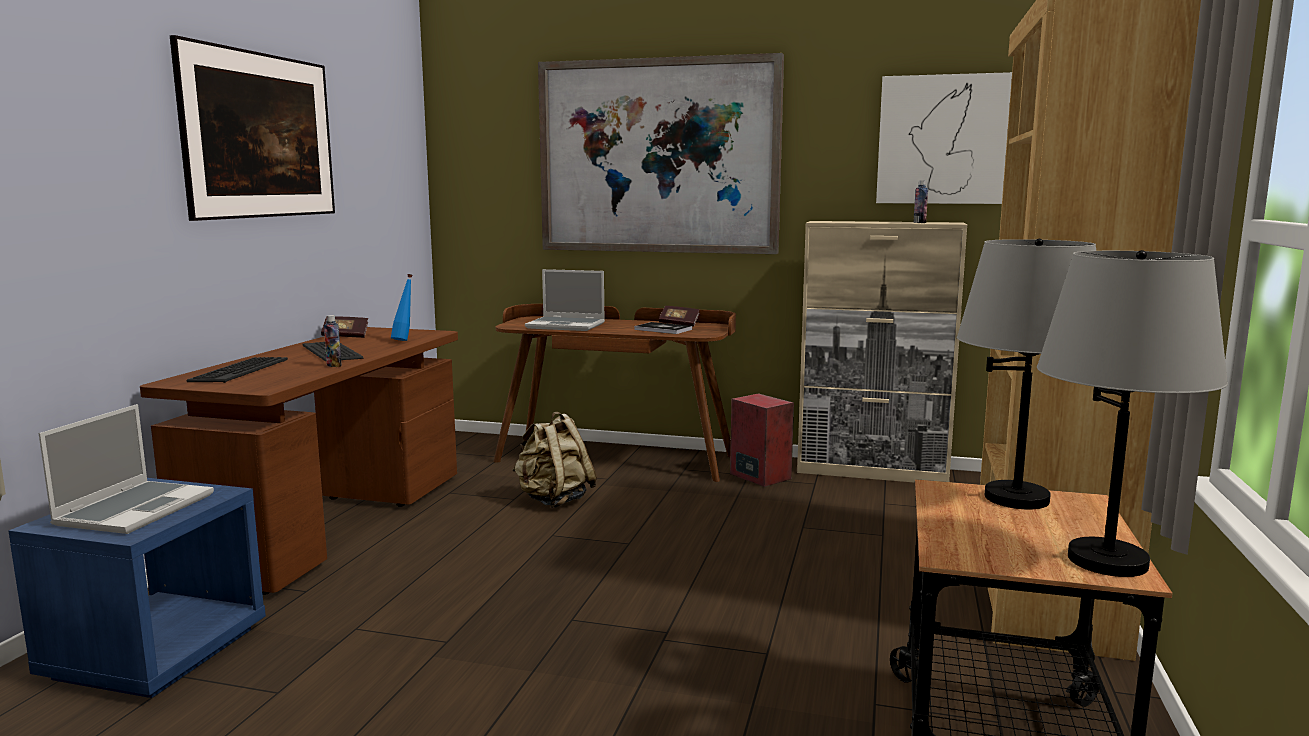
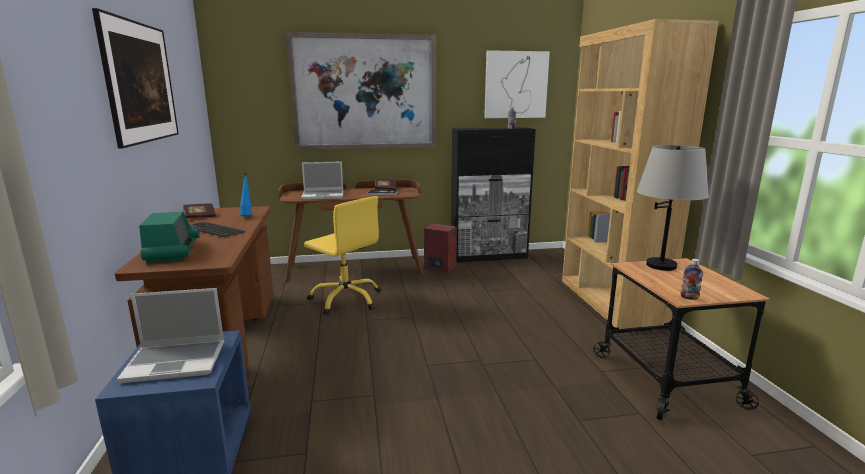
camera: 25 degrees left, 5 degrees up
(135, 509) = (177, 361): laptop -> laptop turned 90 degrees clockwise
(239, 371) = (172, 251): keyboard -> radio
(334, 365) = (235, 239): bottle -> bottle (689, 297)
(554, 500) = (346, 299): beige backpack -> yellow office chair
(873, 472) = (489, 256): beige cabinet -> black cabinet
(1108, 561) = (733, 289): grey table lamp -> none

